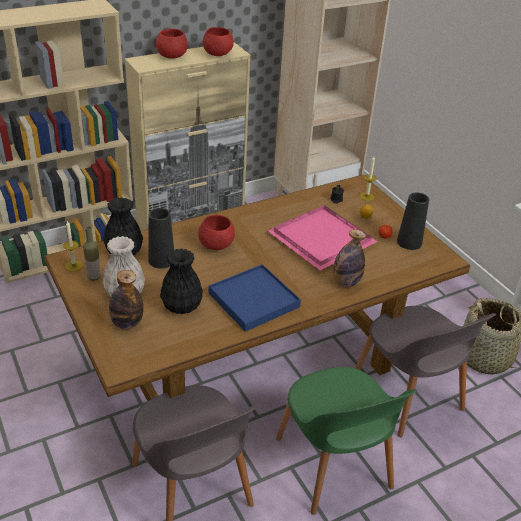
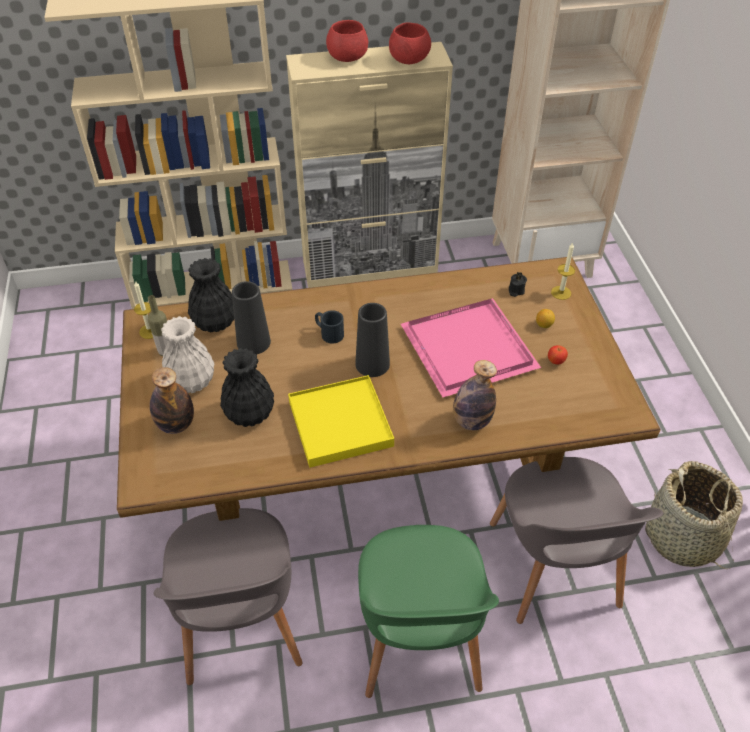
camera: 20 degrees right, 10 degrees up
(216, 245) = (328, 333): red bowl -> black mug
(254, 300) = (340, 423): blue tray -> yellow tray
(409, 242) = (587, 375): black vase -> black vase (372, 364)

